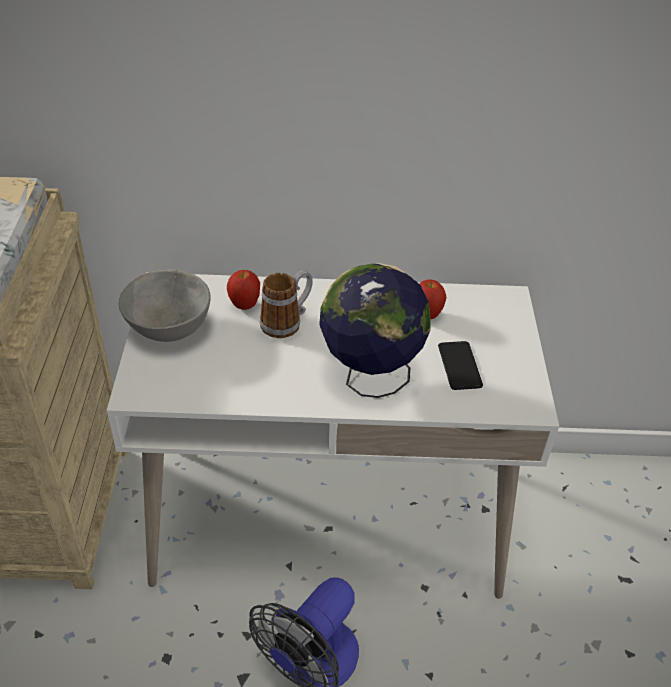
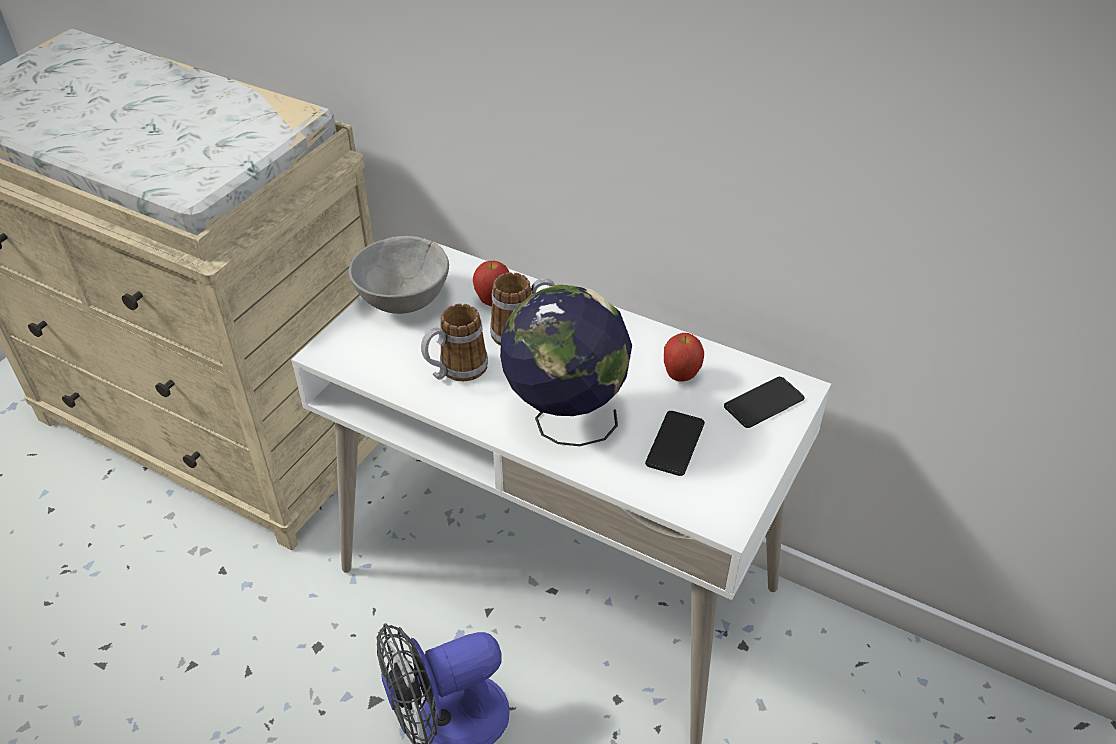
camera: 30 degrees right, 0 degrees up
(256, 370) = (456, 371): none -> mug
(496, 315) = (763, 403): none -> phone

